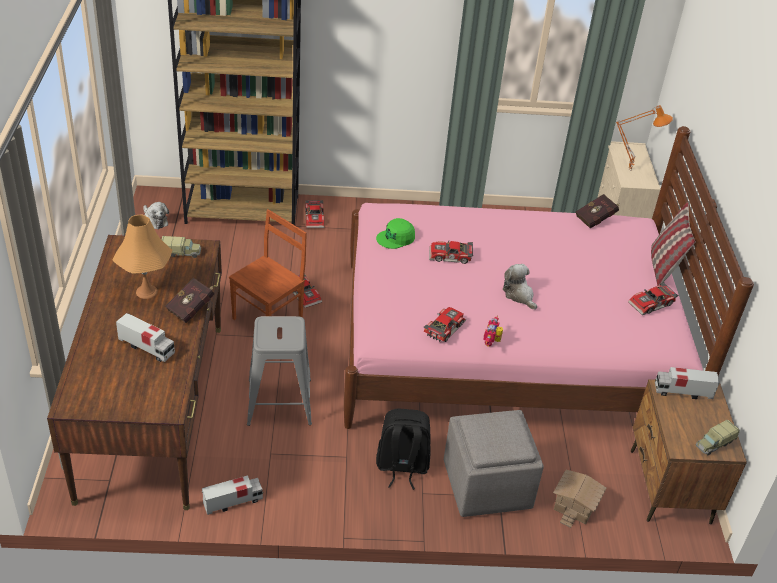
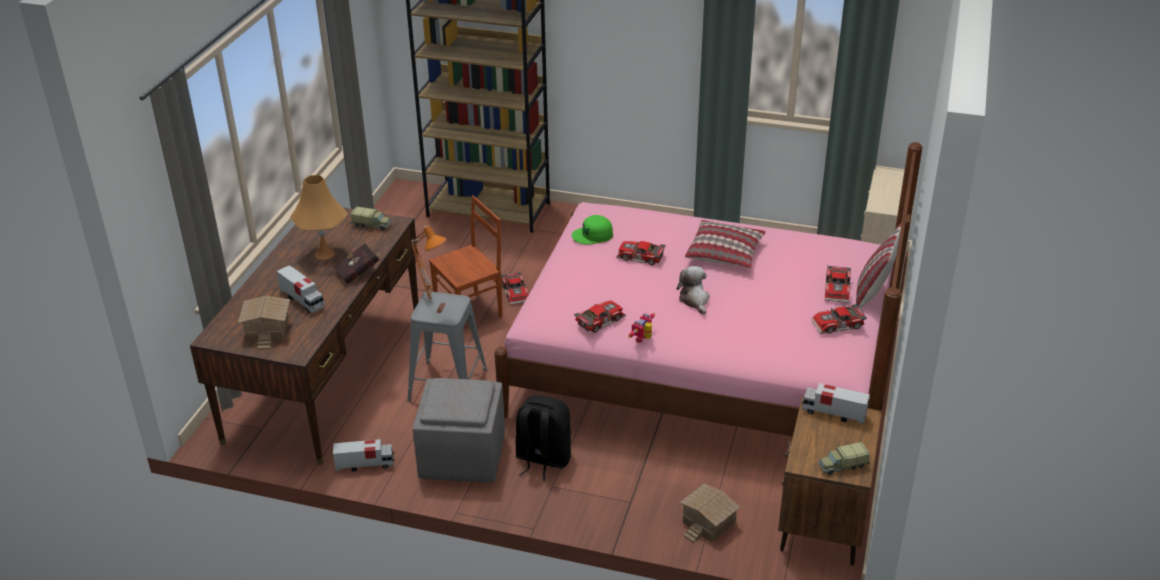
camera: 20 degrees right, 5 degrees down
(126, 387) = (269, 330): none -> toy house
(155, 221) = (399, 211): plush toy -> none
(315, 218) = (559, 224): toy car -> toy car (838, 289)
(486, 486) = (621, 490): grey ottoman -> grey ottoman (461, 457)
(523, 243) = (725, 253): none -> pillow
(596, 219) = (820, 239): red book -> none
(631, 169) = (886, 195): orange table lamp -> orange table lamp (431, 300)

